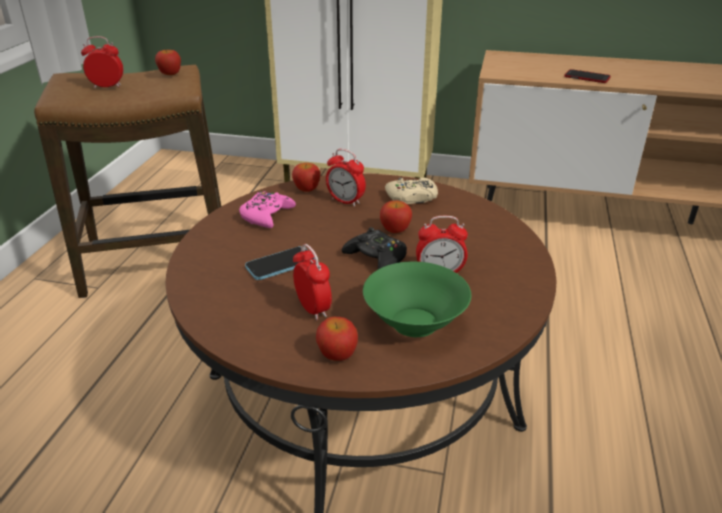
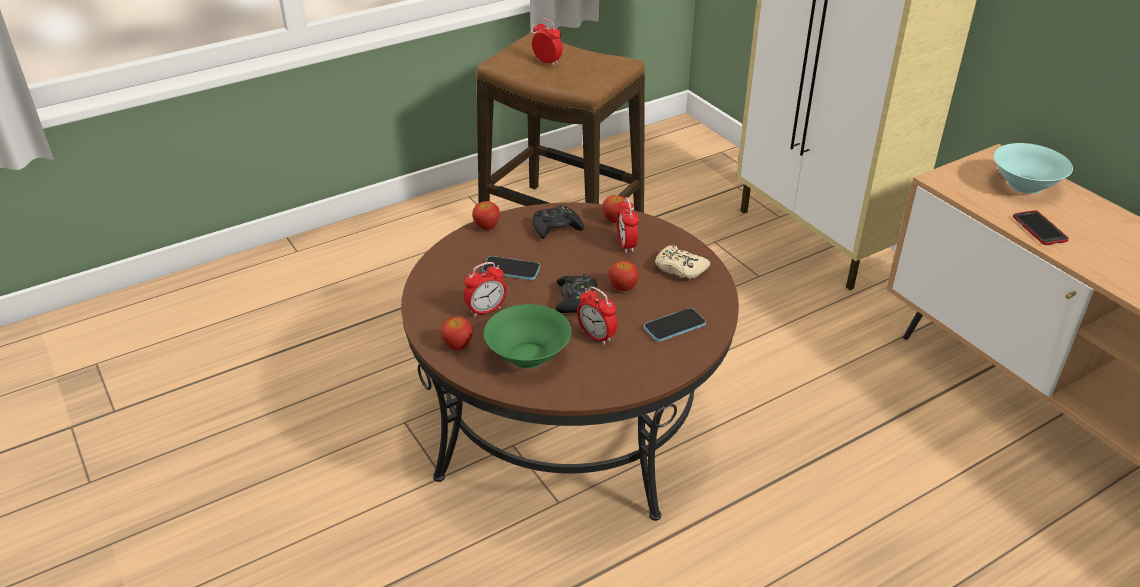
camera: 45 degrees right, 5 degrees up
(170, 74) = (605, 66): apple -> apple (486, 226)
(266, 215) = (556, 227): pink game controller -> black game controller
(313, 309) = (486, 310): alarm clock -> alarm clock turned 45 degrees clockwise
(478, 235) = (674, 326): none -> phone
(538, 62) = (1025, 185): none -> turquoise bowl

